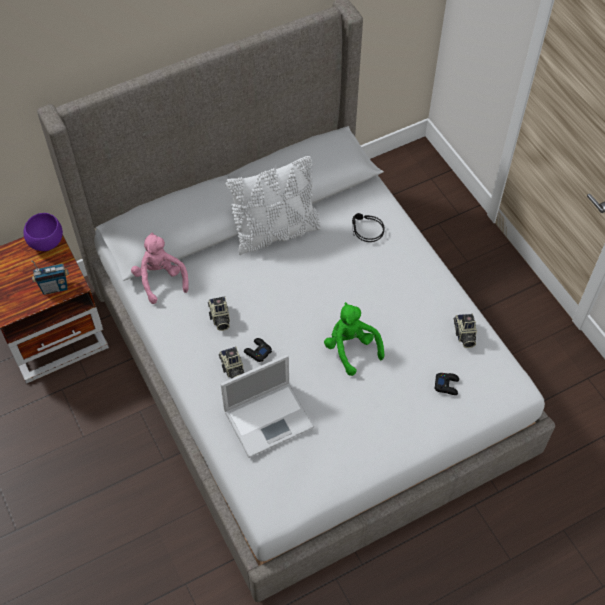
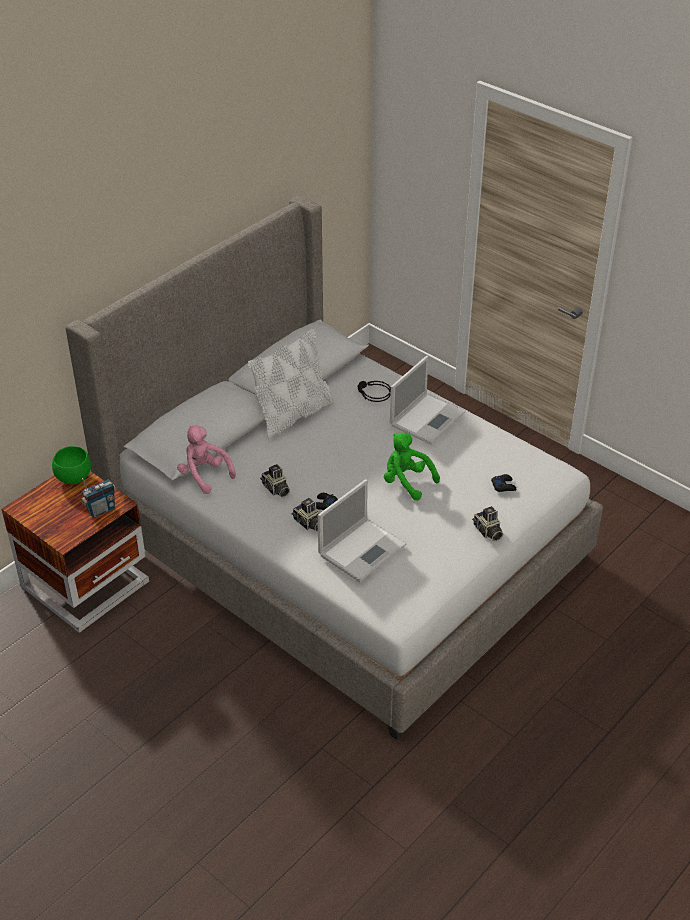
camera: 20 degrees left, 15 degrees down
(45, 242) = (72, 478): purple bowl -> green bowl
(407, 276) = (428, 418): none -> laptop
(464, 335) = (499, 447): camera -> camera (487, 532)

